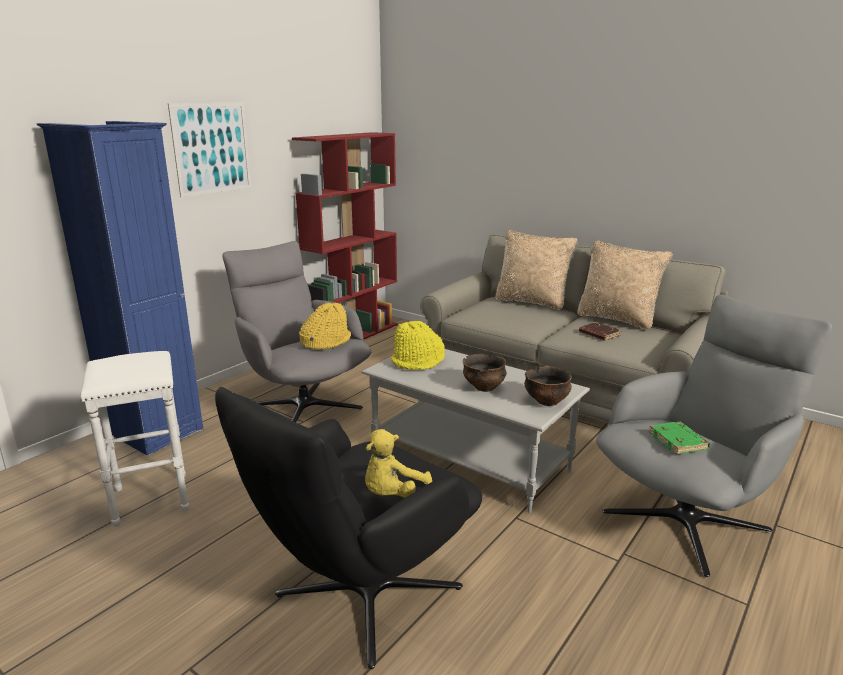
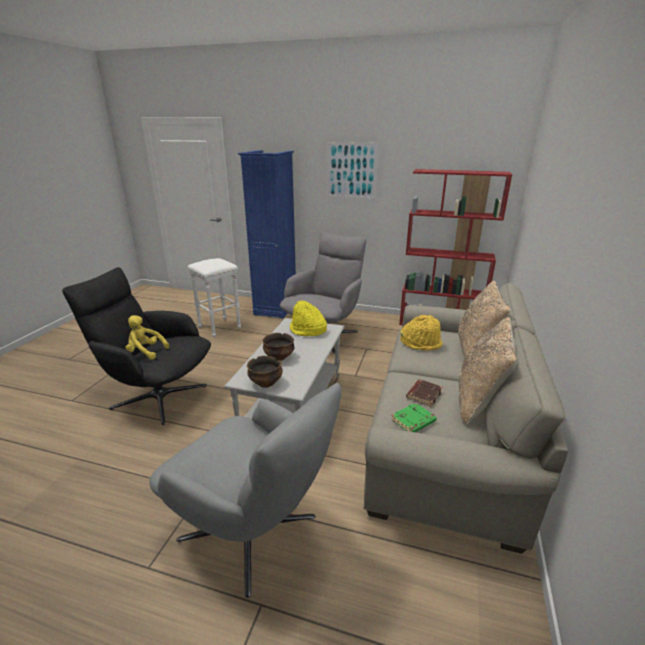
camera: 70 degrees right, 5 degrees up
(325, 342) = (321, 300): yellow hat -> yellow hat (421, 343)
(679, 441) = (218, 448): green book -> green book (413, 421)

